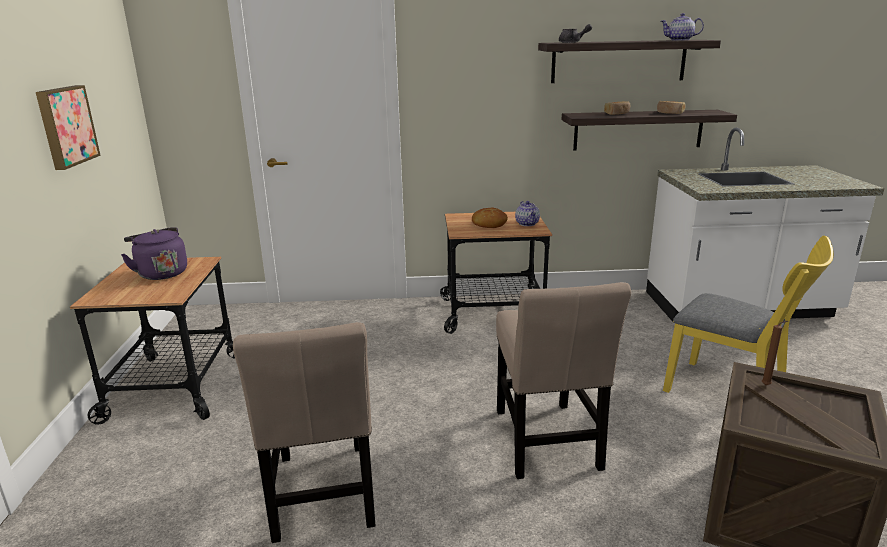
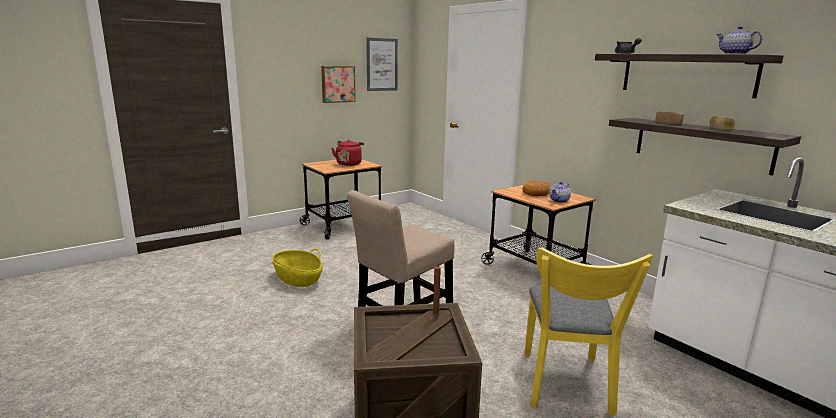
camera: 55 degrees right, 5 degrees down
(107, 77) = (382, 64): none -> picture
(161, 273) = (349, 164): purple kettle -> red kettle
(323, 496) = (298, 279): beige chair -> basket

